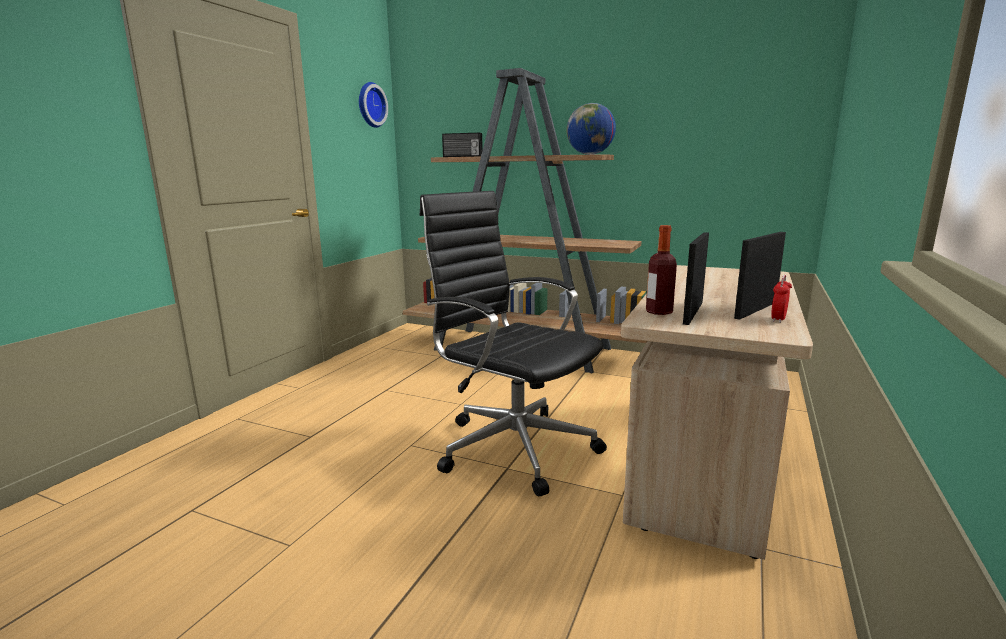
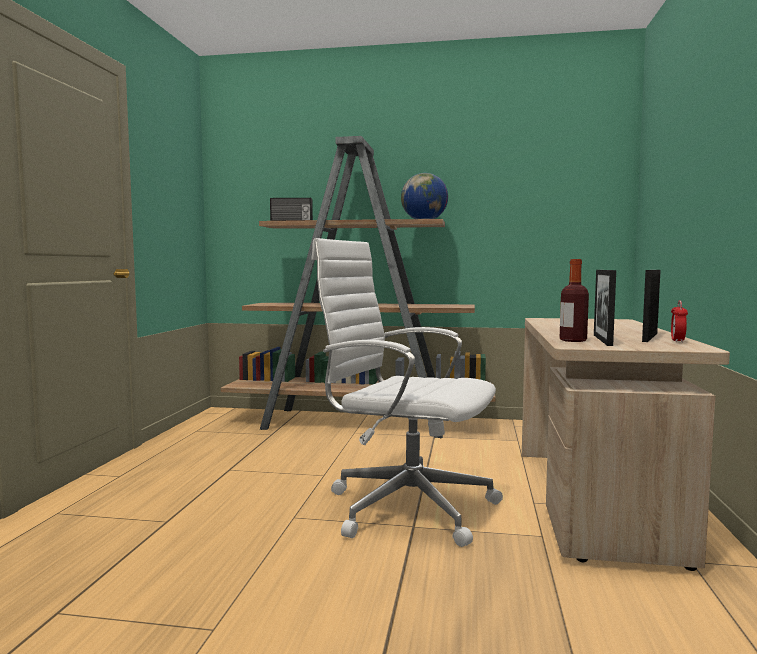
camera: 15 degrees left, 10 degrees down
(370, 105) = (184, 167): wall clock -> none
(513, 446) = (405, 506): black office chair -> white office chair

